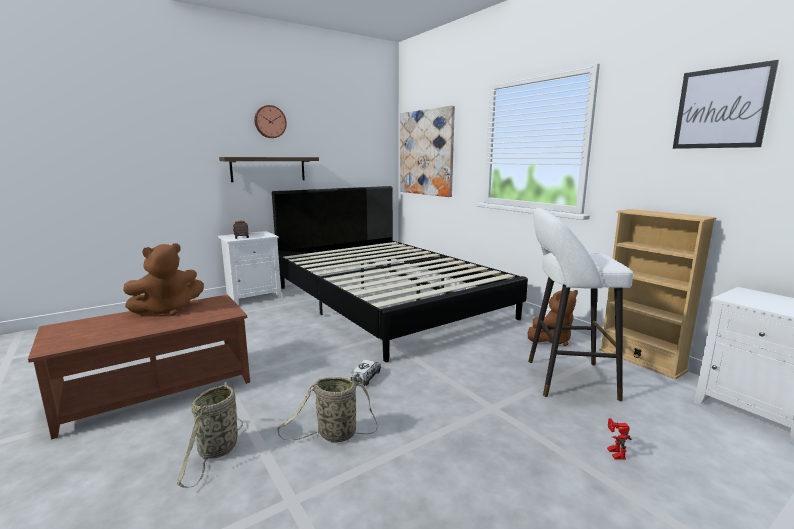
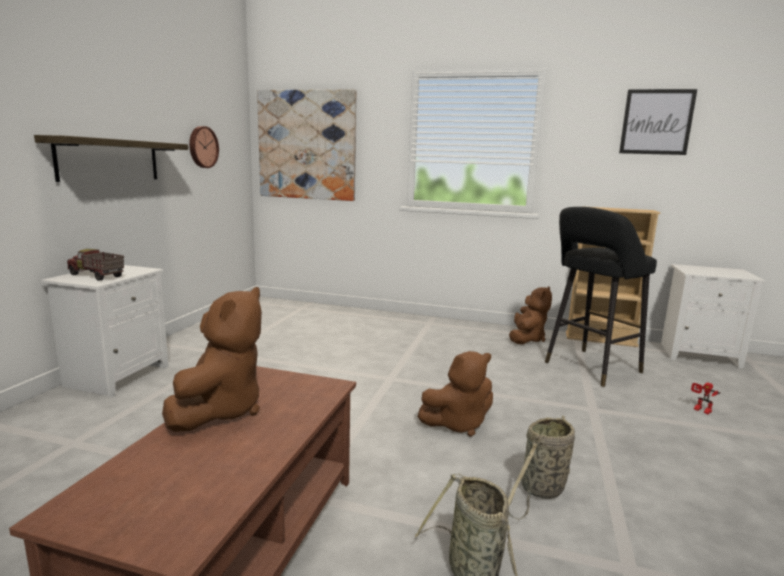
camera: 40 degrees left, 0 degrees up
(270, 122) = (108, 80): wall clock -> wall clock (202, 147)
(366, 377) = (458, 424): toy truck -> brown plush toy
(388, 301) = (323, 338): black bed -> none
(565, 379) = (589, 368): white stool -> black stool

